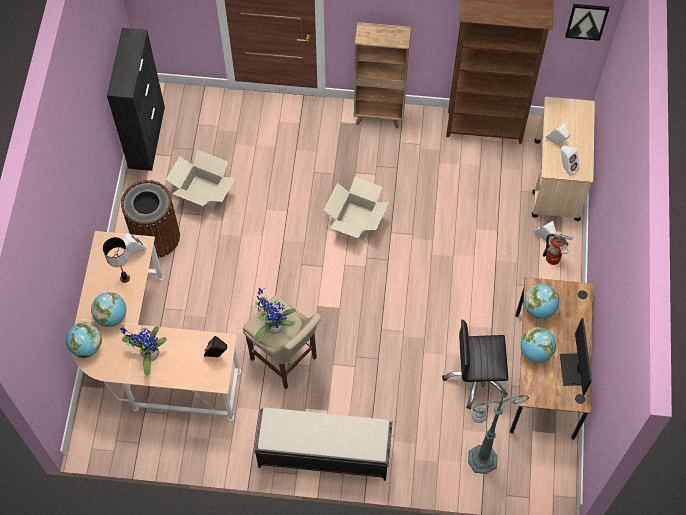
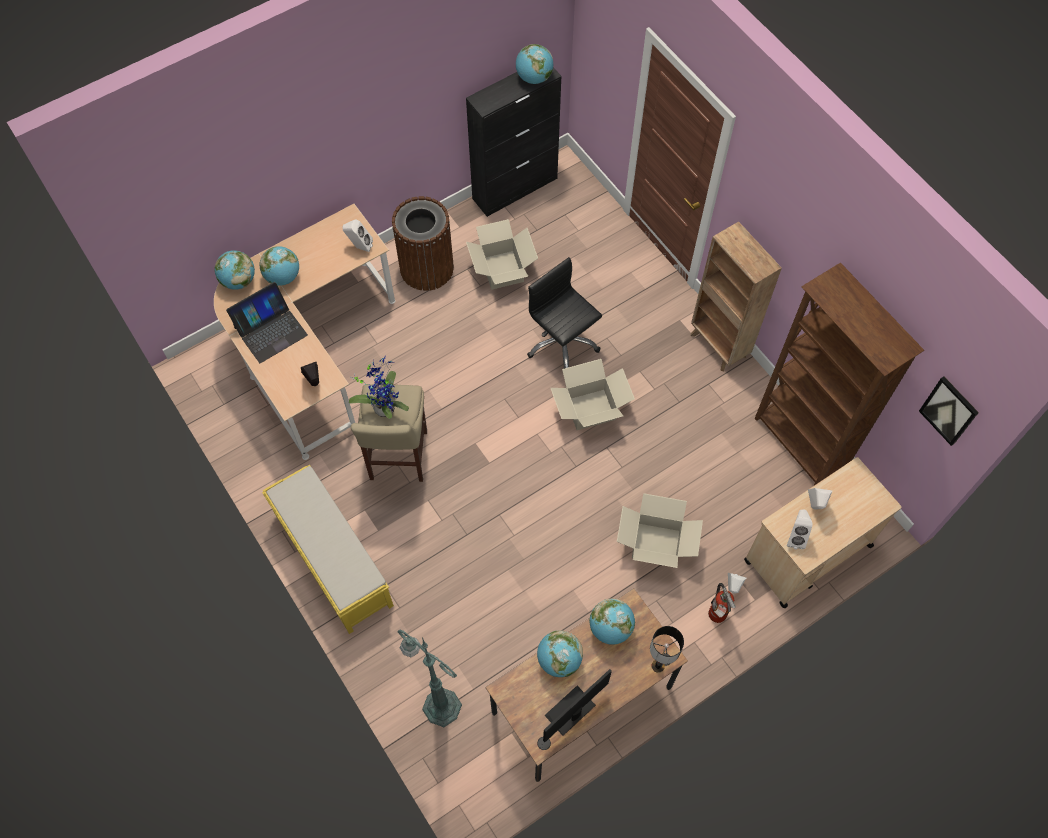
camera: 50 degrees right, 0 degrees up
(125, 278) = (328, 259): table lamp -> table lamp (657, 666)
(132, 45) = (534, 78): none -> globe
(148, 354) = (270, 331): potted plant -> laptop
(323, 453) = (332, 559): black bench -> yellow bench
(476, 378) = (522, 637): black office chair -> black office chair (562, 344)
(480, 256) = (656, 544): none -> cardboard box

